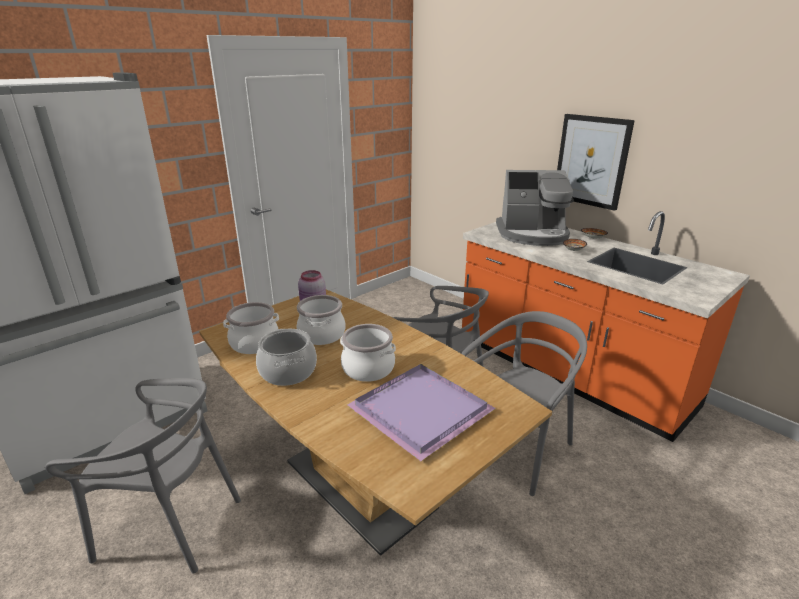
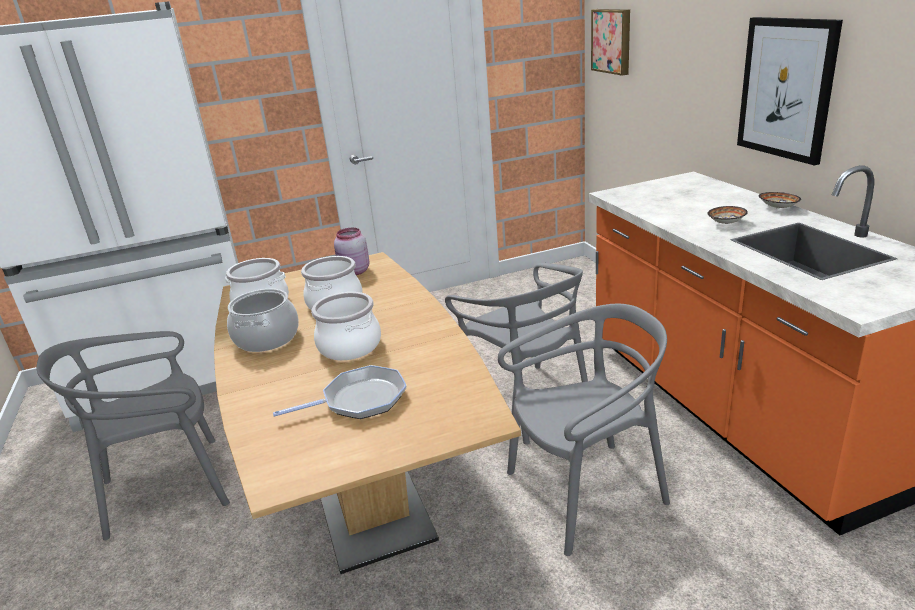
camera: 25 degrees right, 0 degrees up
(171, 524) = (167, 488): grey chair -> grey chair turned 120 degrees clockwise
(417, 410) = (360, 400): purple tray -> frying pan
(440, 121) = (612, 41): none -> picture
(532, 234) = (686, 199): coffee machine -> none

